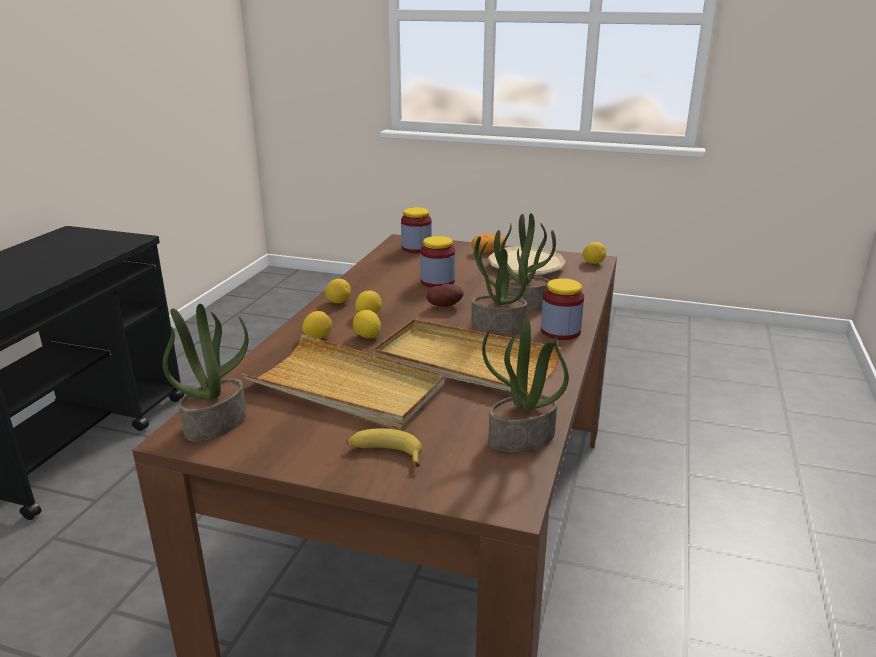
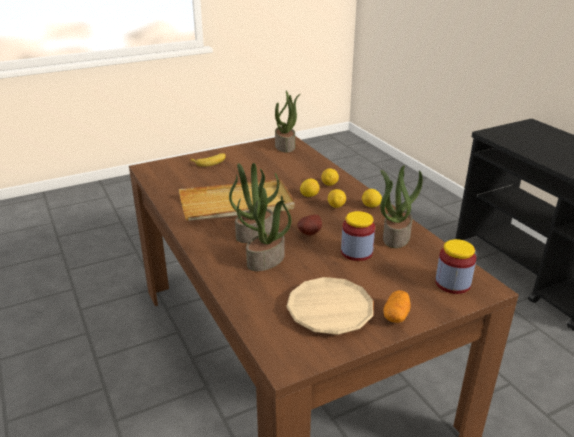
camera: 135 degrees right, 5 degrees up
(346, 387) = (267, 173): beige tray -> none
(521, 438) = (165, 186): potted plant -> potted plant (395, 236)
(560, 331) = (212, 249): jar -> none
(593, 263) = (282, 355): lemon -> none

